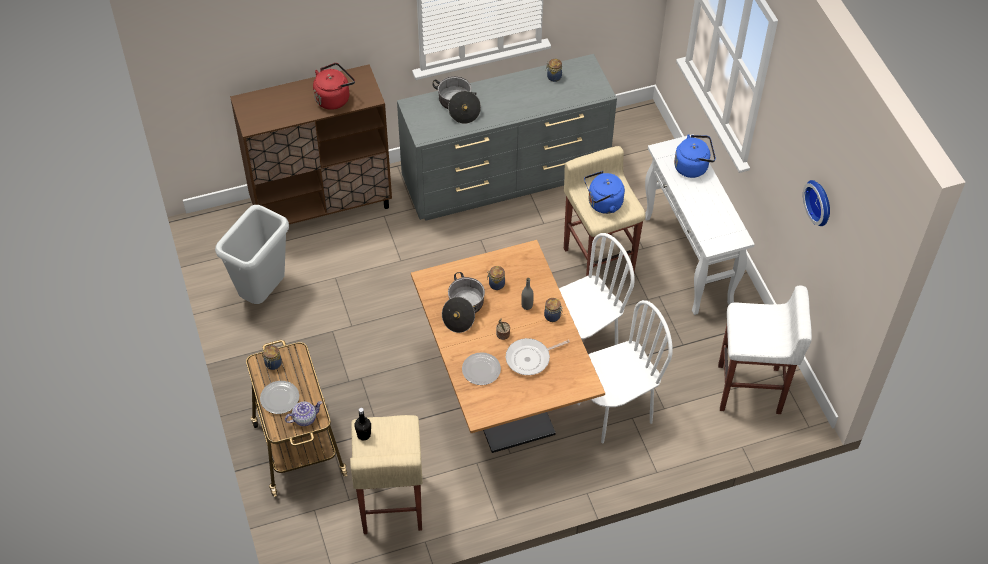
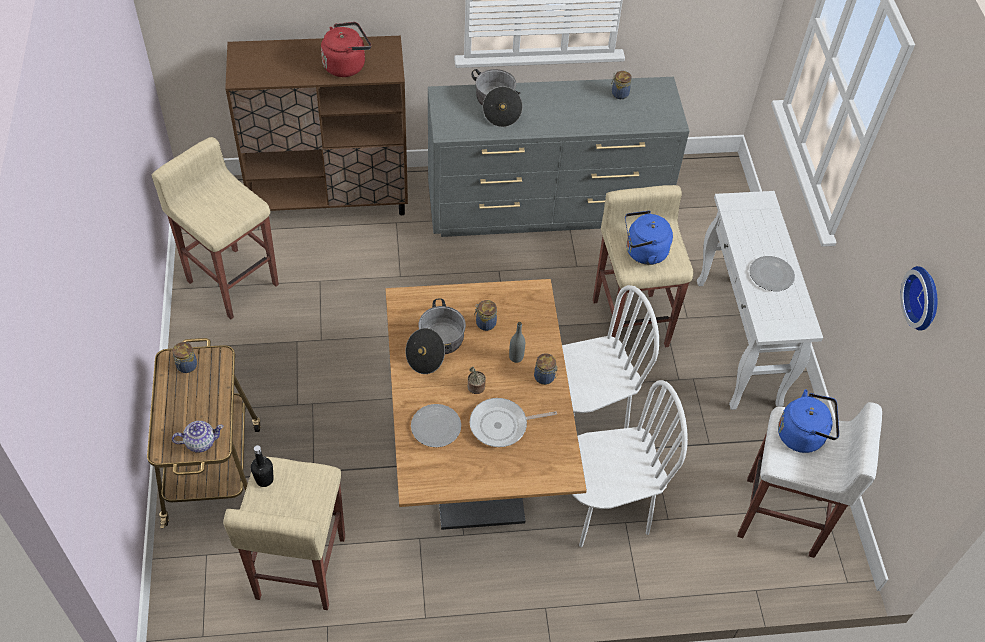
camera: 10 degrees right, 0 degrees up
(263, 292) = (232, 281): grey trash can -> beige stool
(279, 398) = (179, 409): plate -> plate (771, 274)
(693, 167) = (765, 229): blue kettle -> blue kettle (803, 435)

